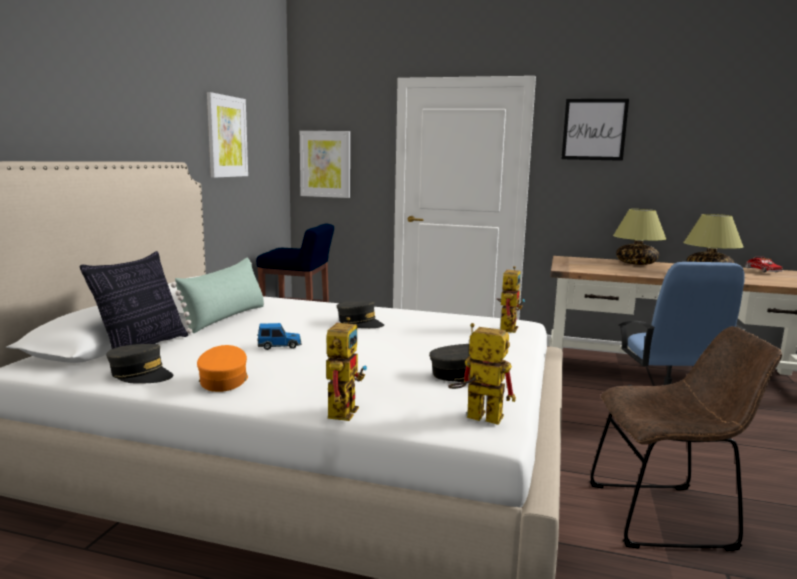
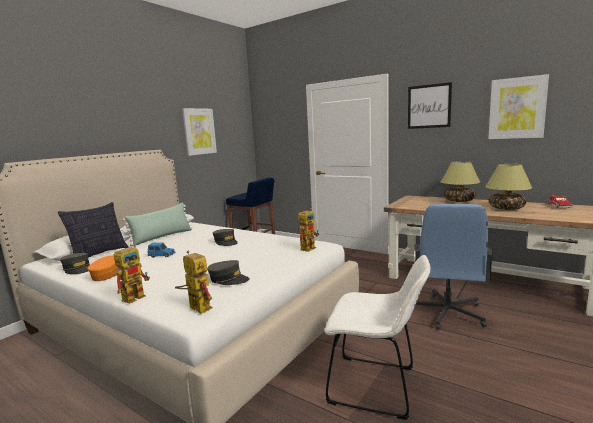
camera: 20 degrees right, 0 degrees up
(325, 164) = (271, 141): picture -> picture (517, 108)
(667, 516) = (377, 386): brown chair -> white chair

